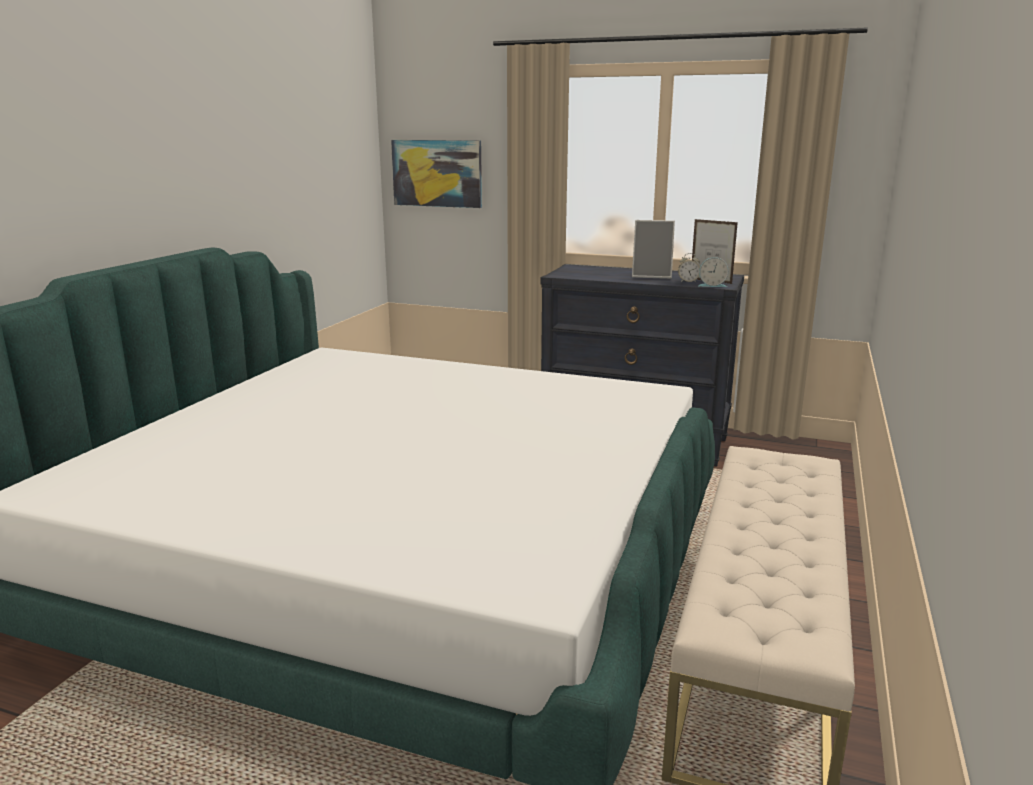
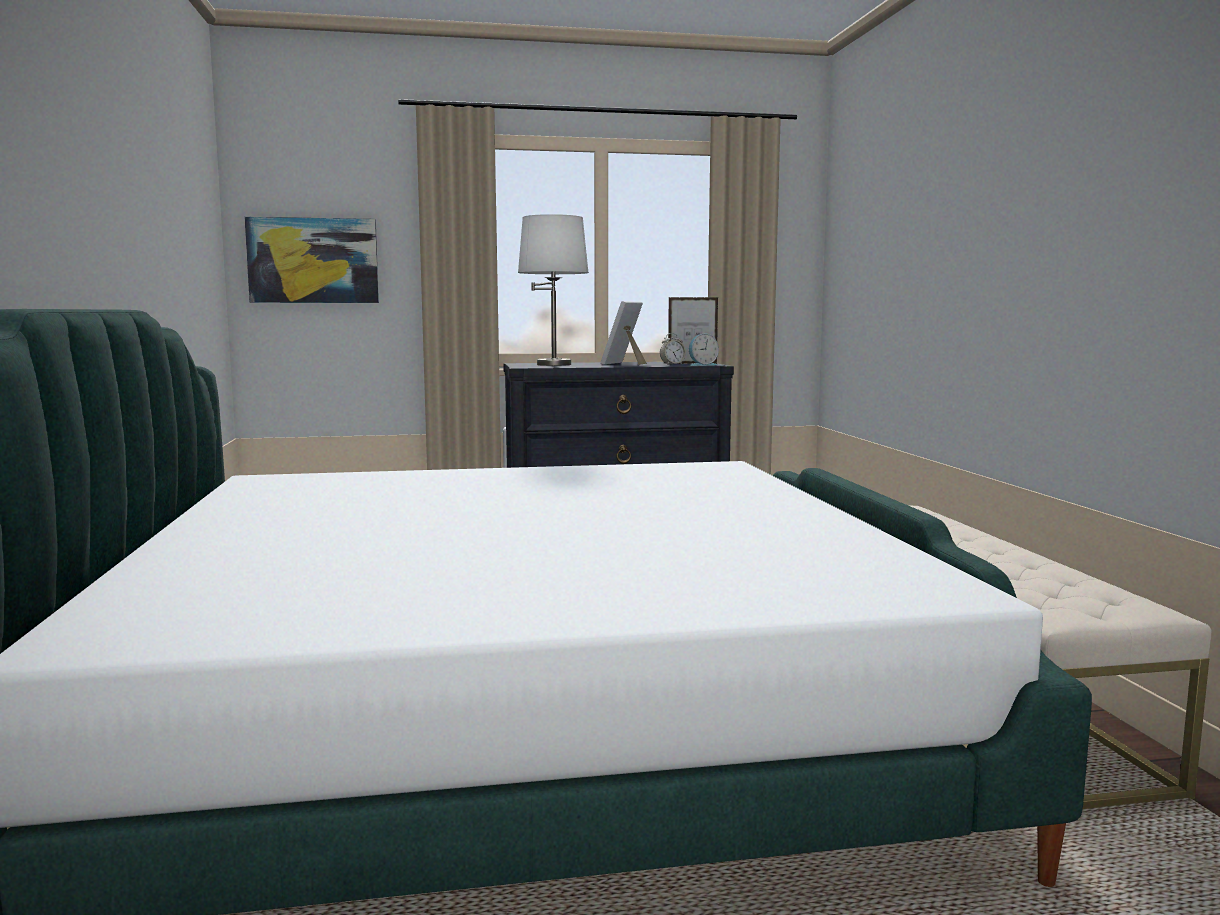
camera: 30 degrees left, 10 degrees down
(592, 272) = (554, 364): none -> white table lamp
(652, 276) = (624, 364): picture frame -> picture frame turned 135 degrees clockwise

